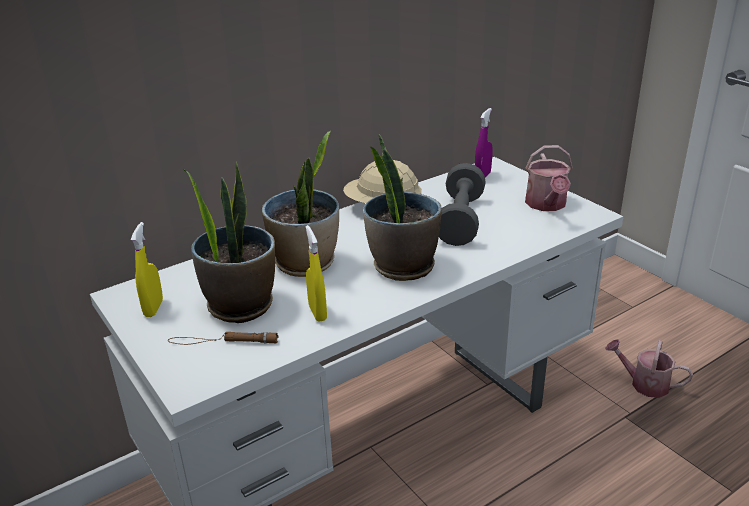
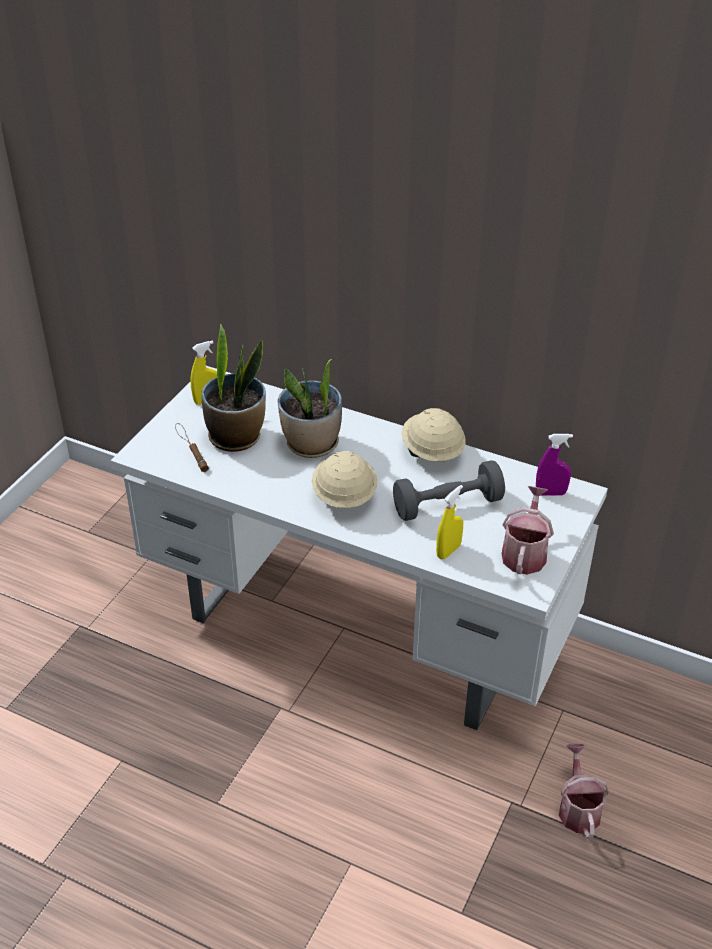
camera: 60 degrees right, 10 degrees up
(317, 312) = (251, 476): yellow spray bottle -> yellow spray bottle (448, 551)
(402, 266) = (344, 496): potted plant -> beige hard hat
(547, 205) = (525, 552): watering can -> watering can turned 135 degrees clockwise

